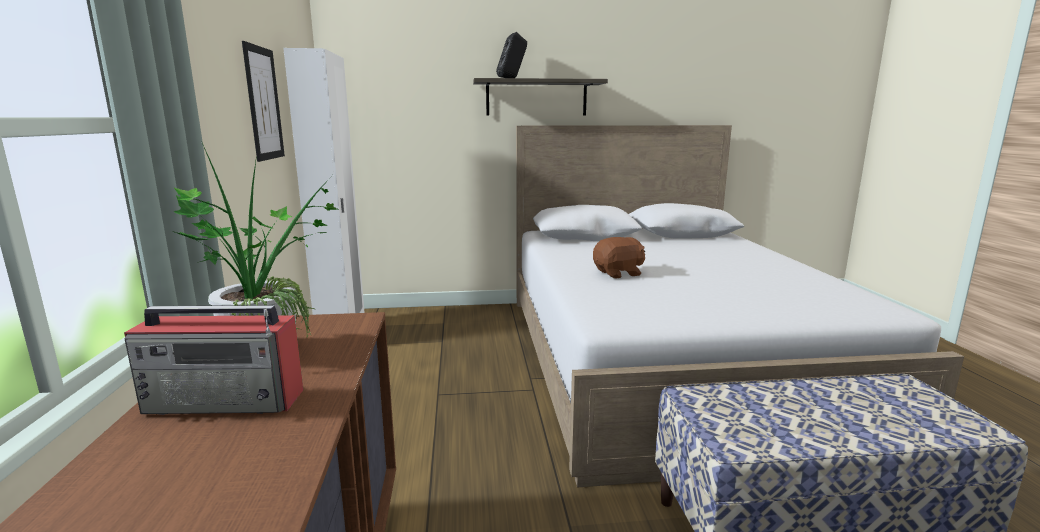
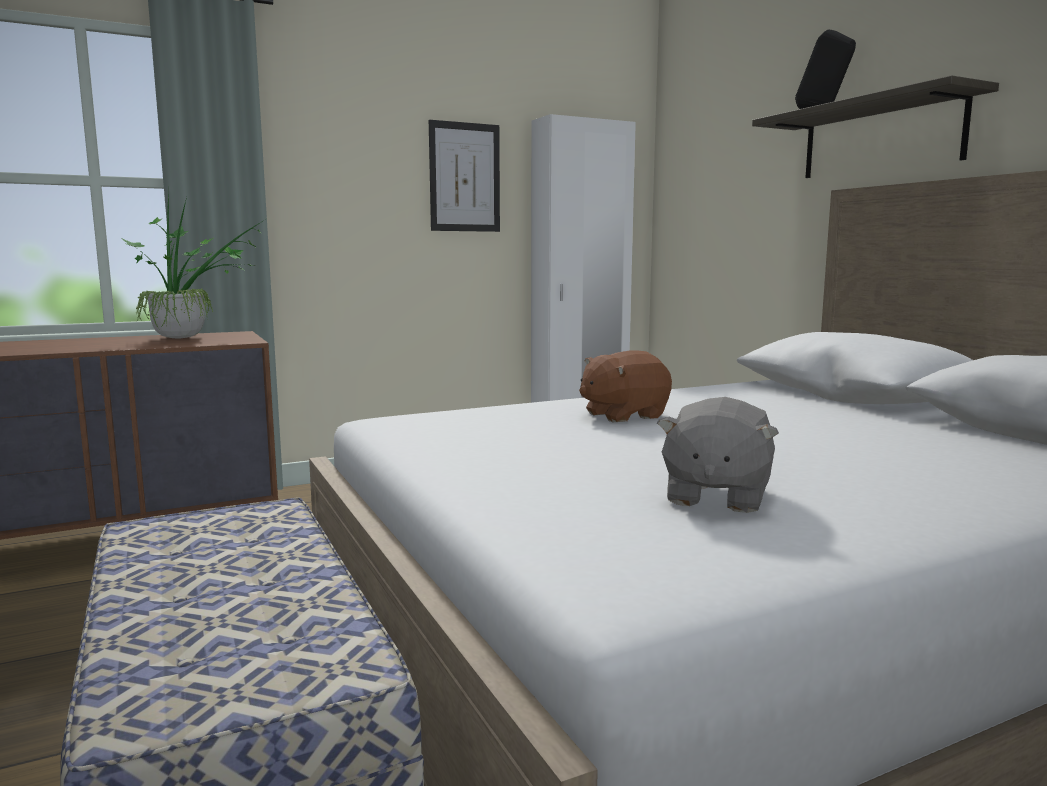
camera: 70 degrees right, 5 degrees down
(226, 401) = (97, 342): radio -> none
(618, 273) = (623, 415): brown plush toy -> brown plush toy turned 105 degrees clockwise
(778, 284) = (715, 496): none -> grey plush toy

